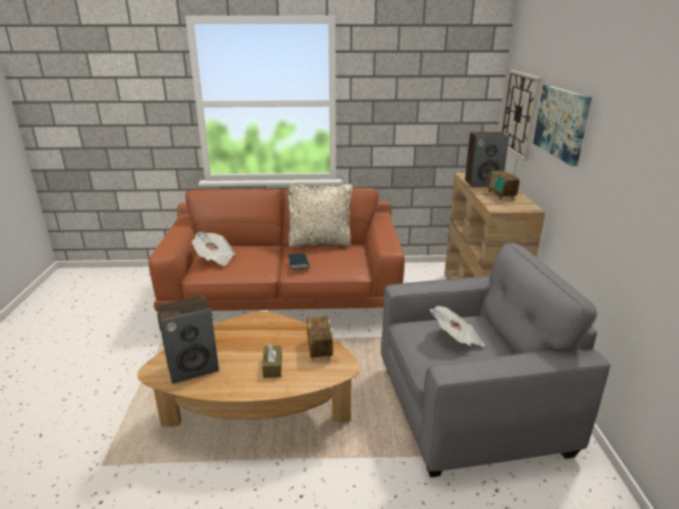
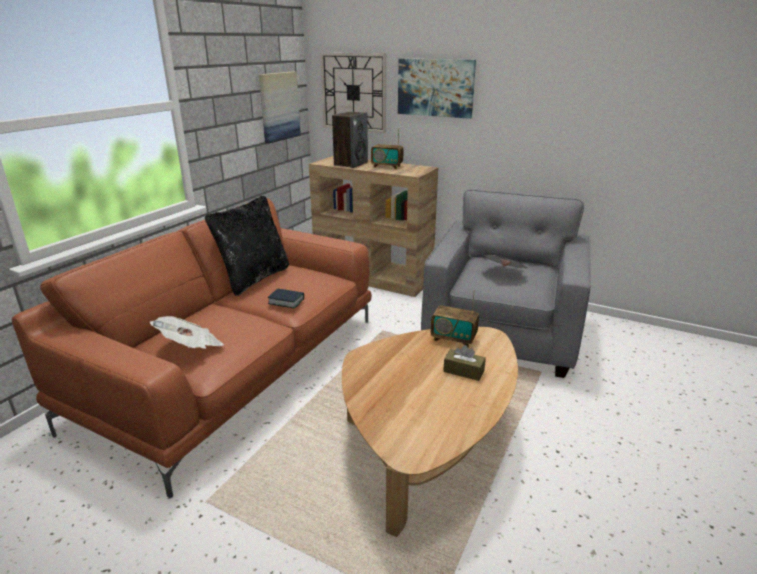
camera: 60 degrees left, 0 degrees up
(193, 367) = (426, 423): speaker -> none
(320, 244) = (255, 279): beige pillow -> black pillow
(452, 116) = (279, 106): none -> picture

